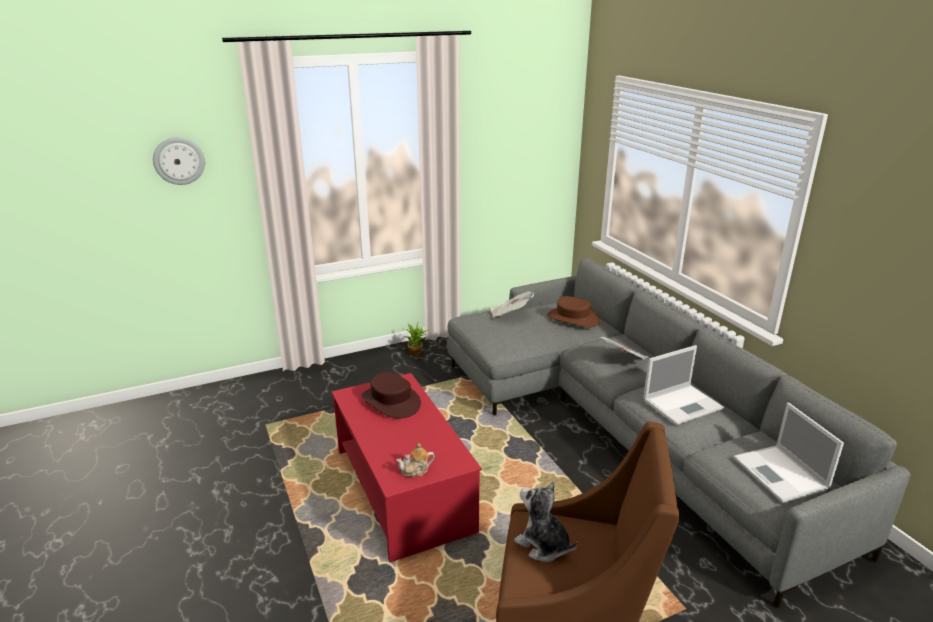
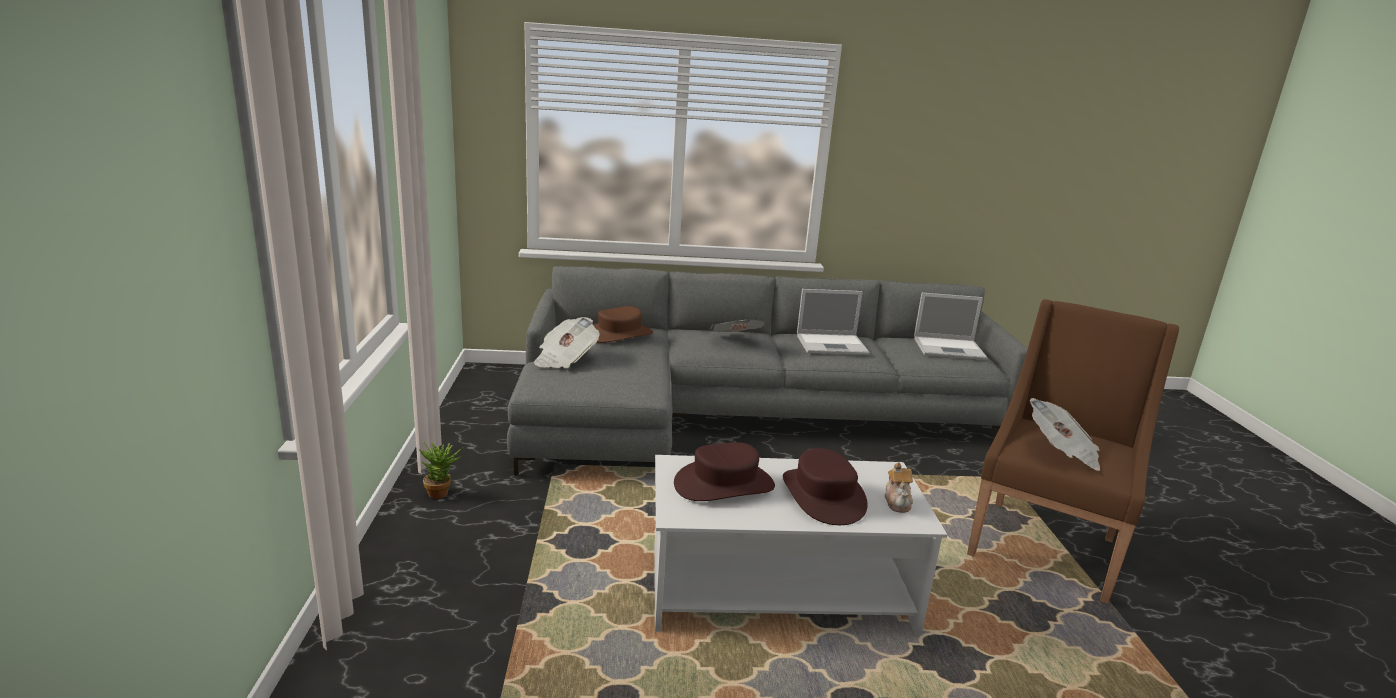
camera: 70 degrees left, 5 degrees down
(179, 160) = (106, 182): wall clock -> none
(402, 439) = (823, 495): none -> brown hat
(403, 490) = (781, 590): red coffee table -> white coffee table
(543, 545) = (1061, 452): plush toy -> newspaper
(683, 404) = (833, 344): laptop -> laptop turned 90 degrees clockwise

